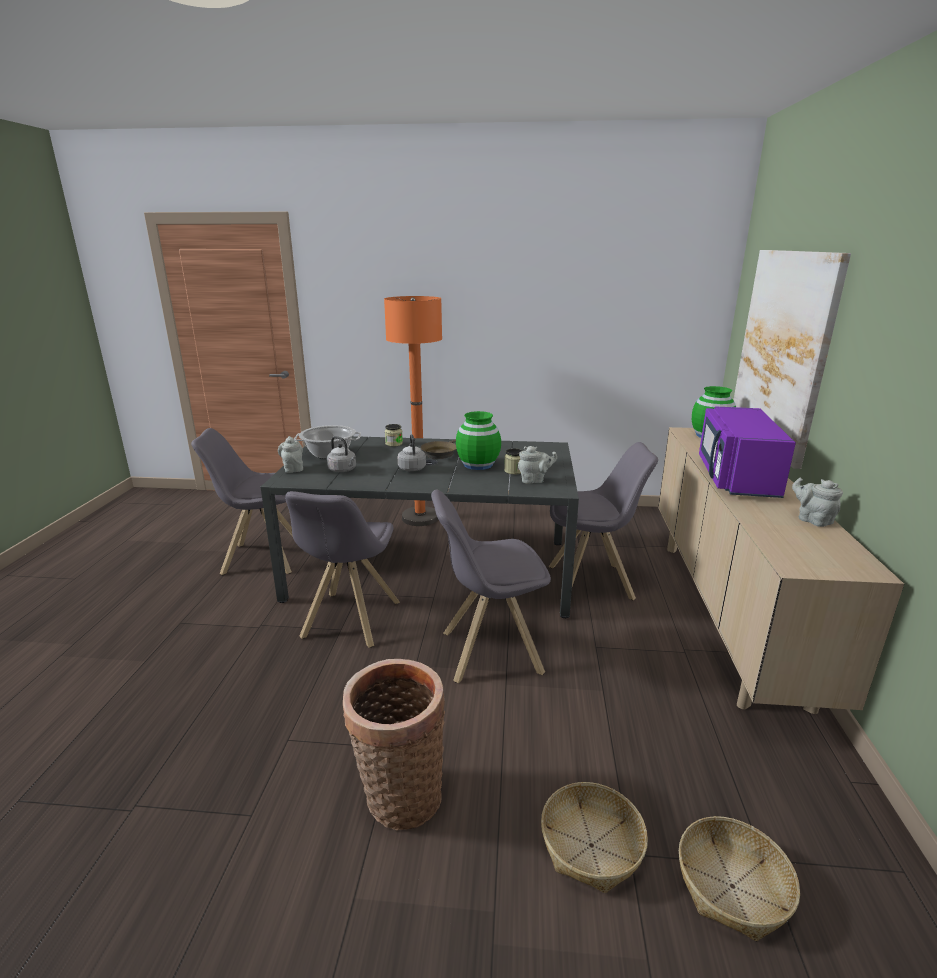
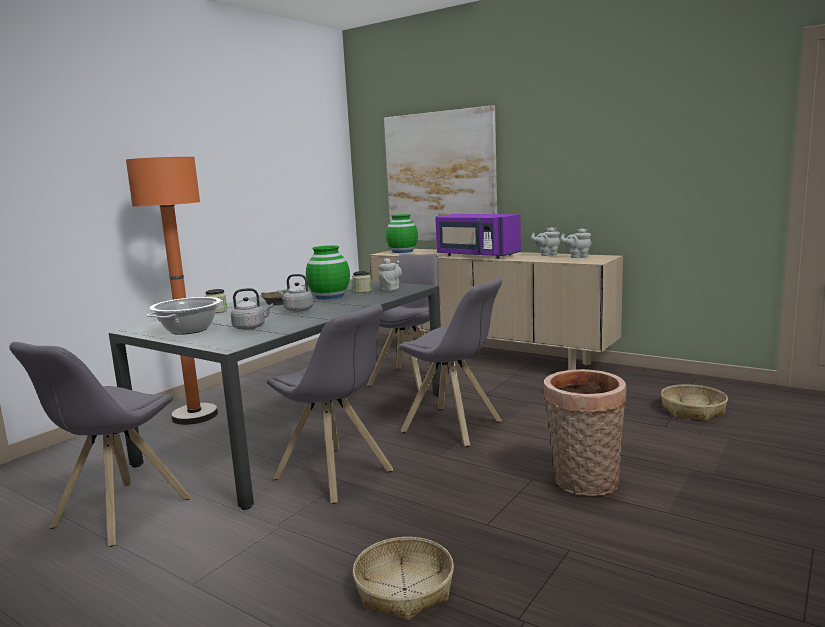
camera: 60 degrees left, 10 degrees down
(293, 468) = (201, 342): grey teapot -> grey teapot (577, 257)
(490, 651) = (453, 426): grey chair -> grey chair turned 75 degrees counterclockwise
(591, 845) = (654, 434): basket -> basket (404, 589)

